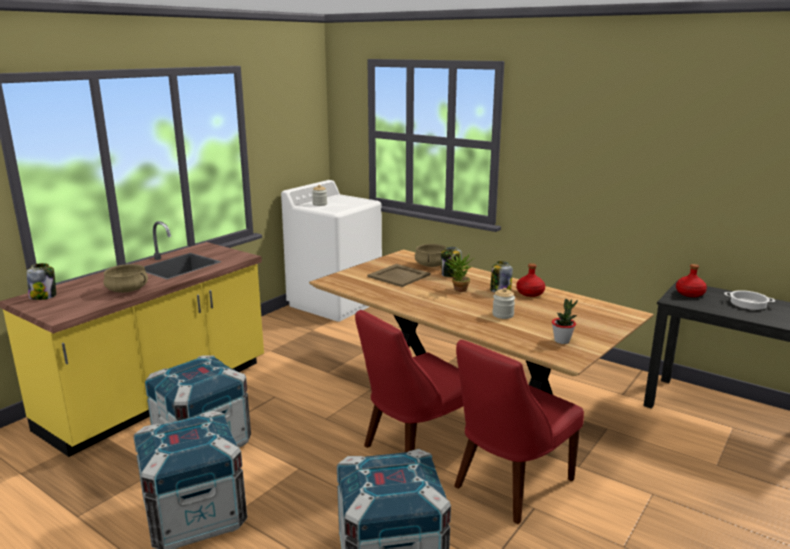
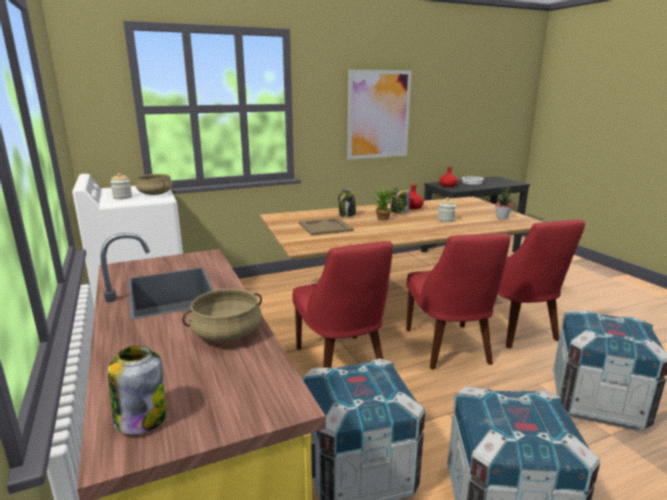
camera: 60 degrees left, 0 degrees up
(333, 400) = (341, 364): none -> red chair
(431, 265) = (315, 215): beige cooking pot -> beige cooking pot (155, 194)
(609, 169) = (378, 114): none -> picture

